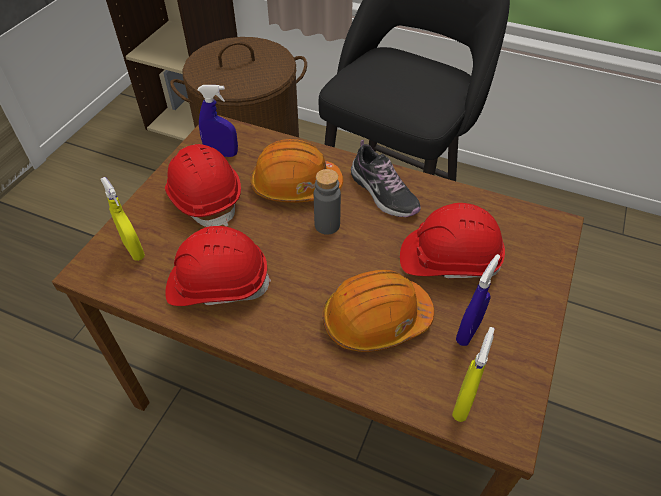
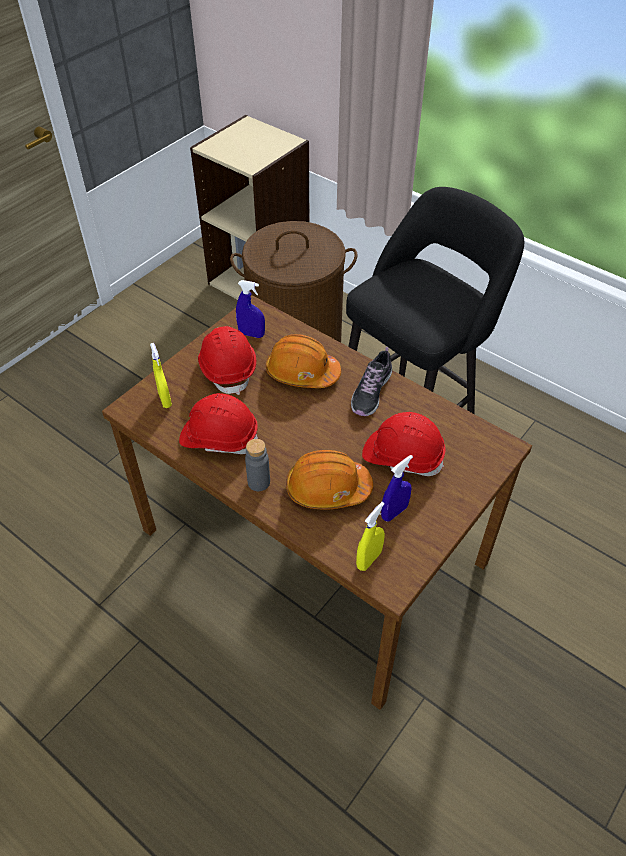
camera: 15 degrees right, 0 degrees up
(327, 225) = (316, 409): grey bottle -> grey bottle (259, 482)
(383, 193) = (371, 392): shoe -> shoe turned 45 degrees clockwise

